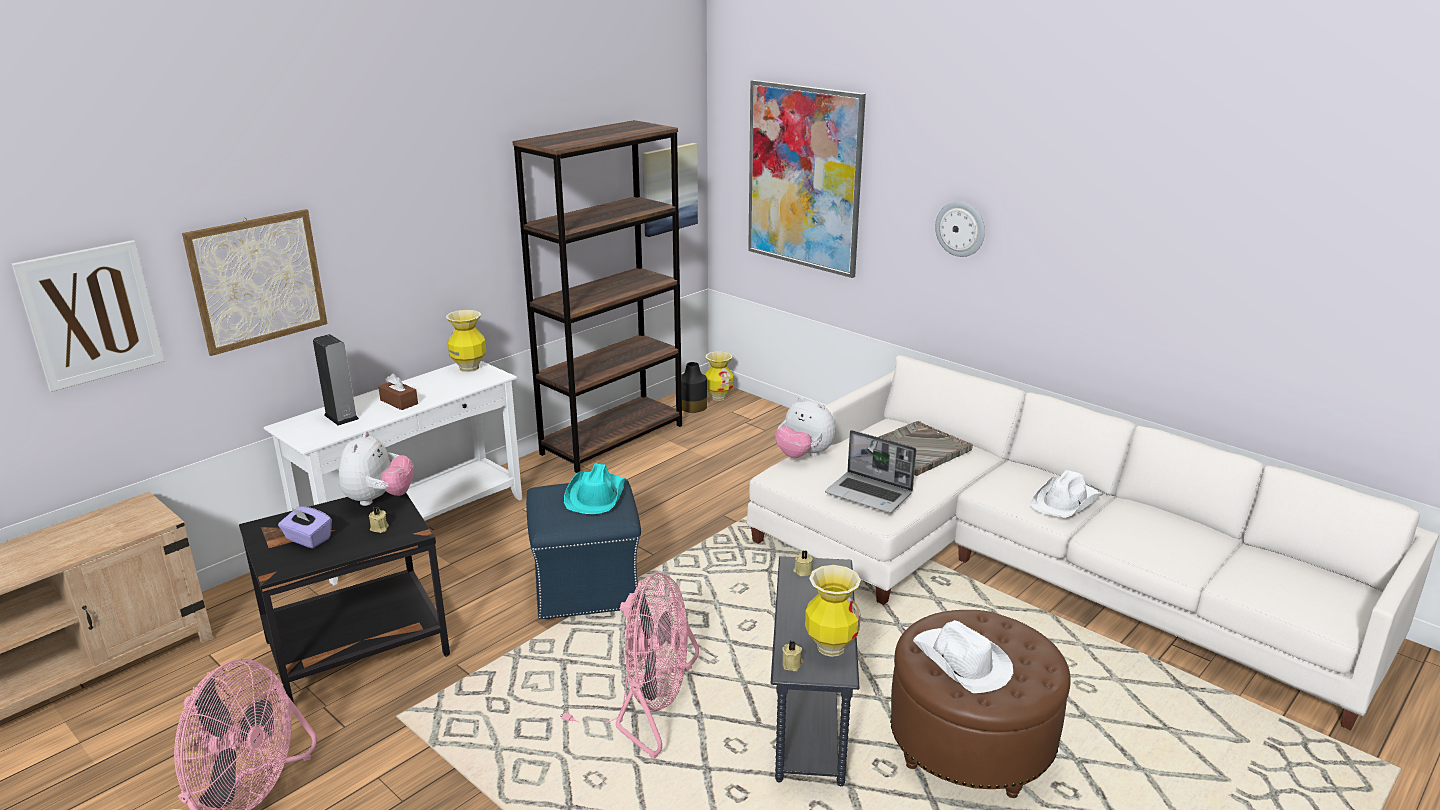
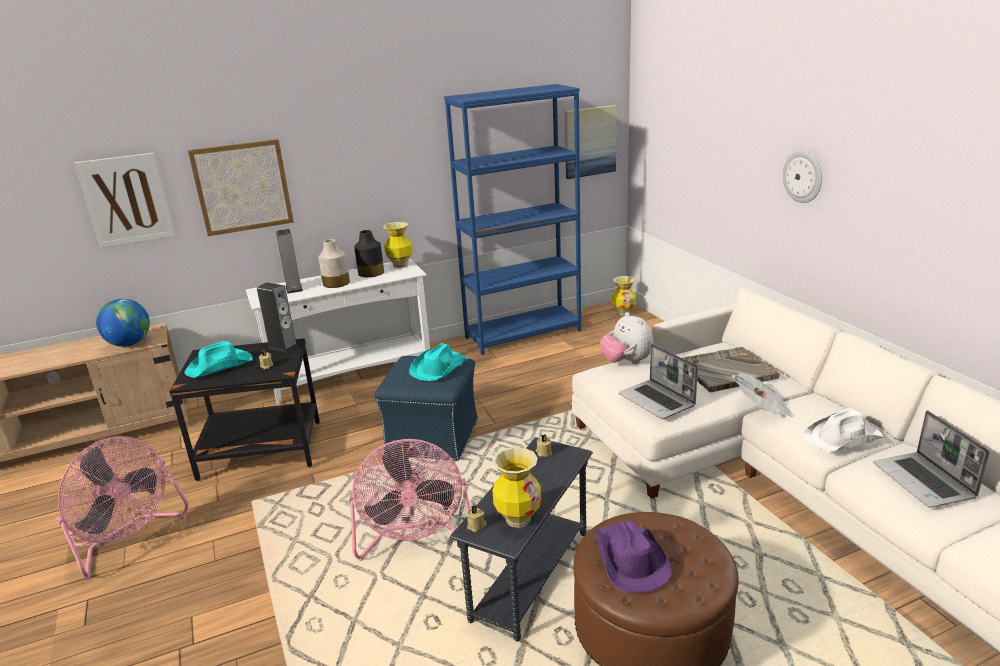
camera: 25 degrees right, 0 degrees up
(119, 531) = (129, 344): none -> globe
(307, 539) = (220, 366): purple tissue box -> turquoise hat
(379, 499) = (282, 347): plush toy -> speaker
(399, 402) = (336, 283): brown tissue box -> beige vase
(613, 439) = (523, 334): brown bookcase -> blue bookcase
(644, 710) = (410, 538): pink fan -> pink fan turned 45 degrees clockwise
(693, 406) = (599, 317): black vase -> black vase (371, 272)
(804, 177) = (690, 132): picture -> none
(961, 662) = (630, 560): white hat -> purple hat
(975, 485) = (762, 409): none -> newspaper
(1158, 530) = (924, 481): none -> laptop

